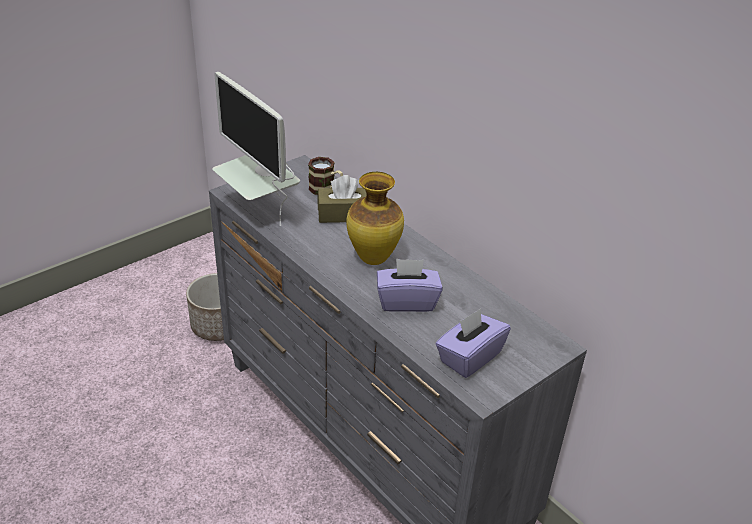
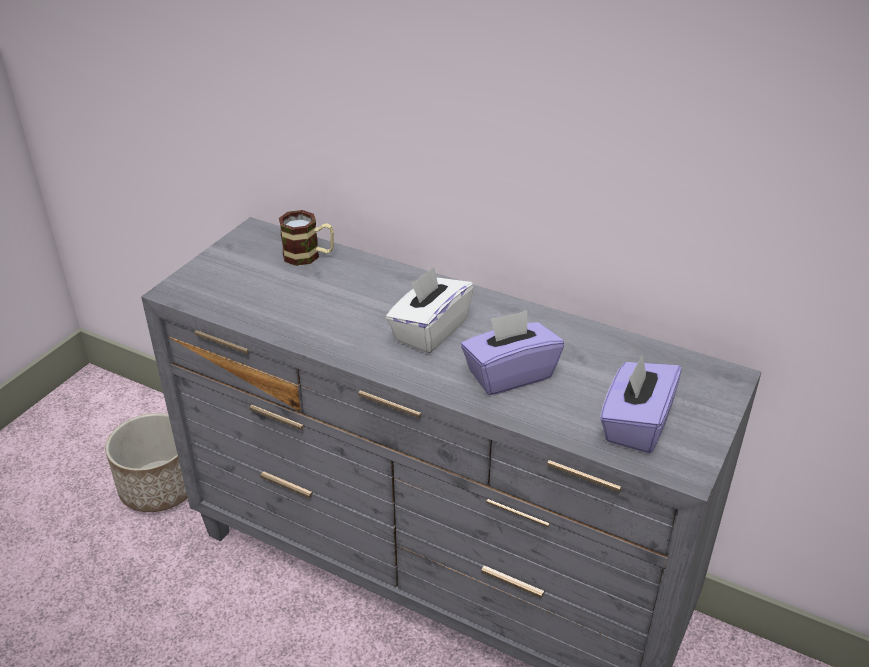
camera: 20 degrees left, 0 degrees up
(260, 208) = (233, 303): monitor -> none
(344, 214) = (353, 282): brown tissue box -> none
(373, 259) = (429, 331): vase -> white tissue box

